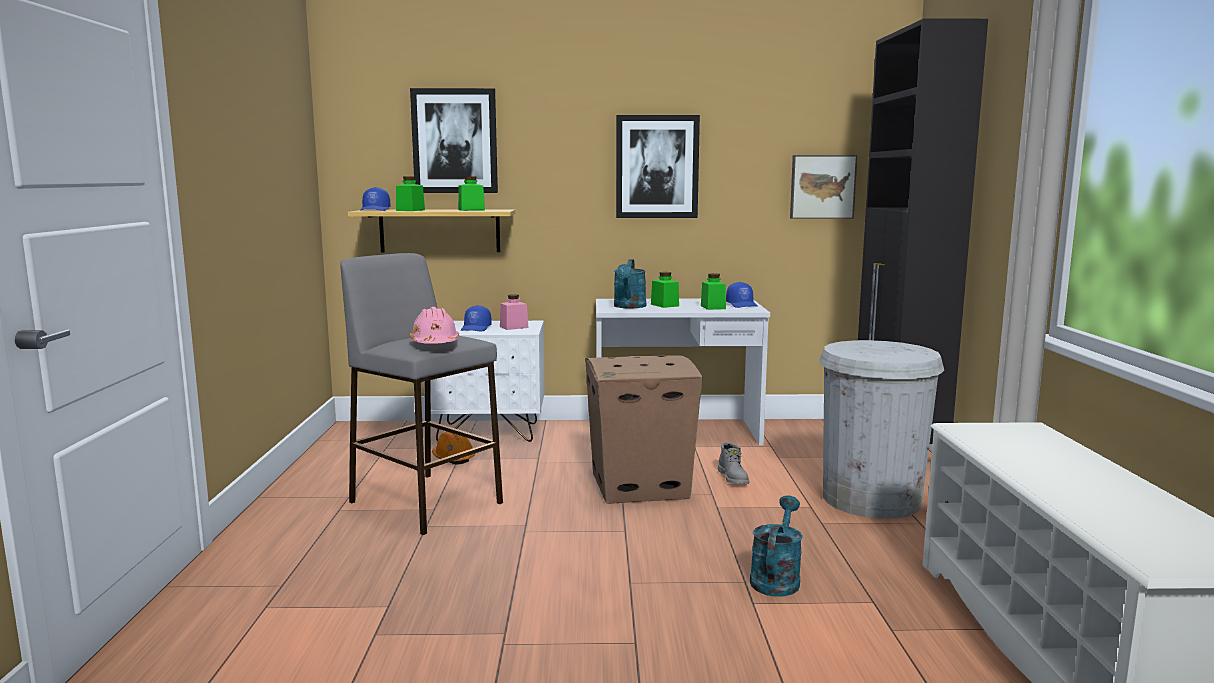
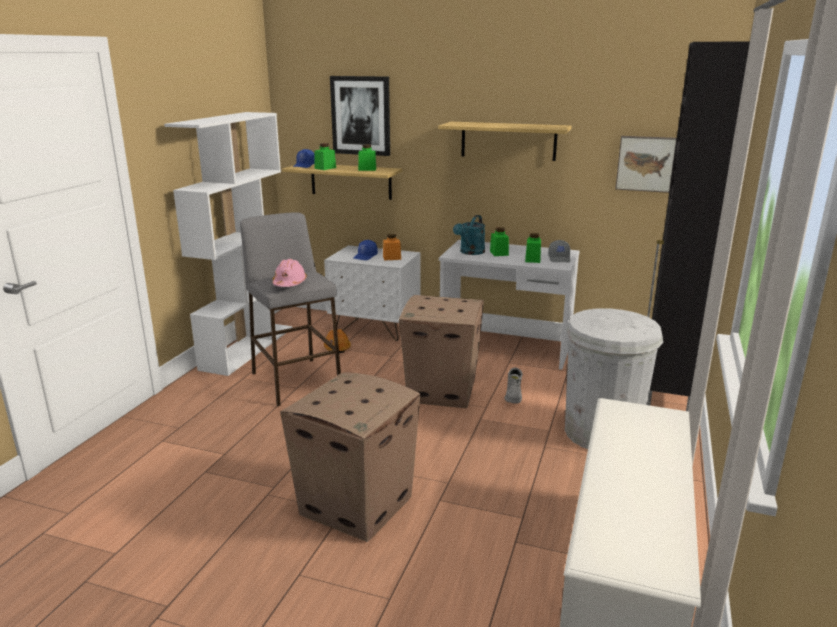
camera: 20 degrees right, 10 degrees up
(316, 473) = (248, 347): none -> white bookcase
(514, 327) = (392, 258): pink jar -> orange jar
(649, 630) = (357, 505): none -> cardboard box
(657, 167) = (508, 141): picture -> shelf
(742, 305) = (559, 259): blue cap -> grey cap
(776, 578) = (471, 484): turquoise watering can -> none

